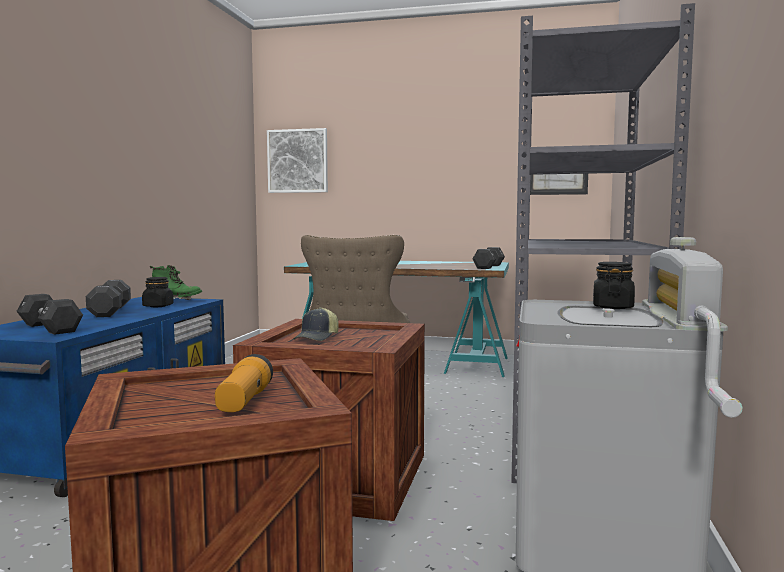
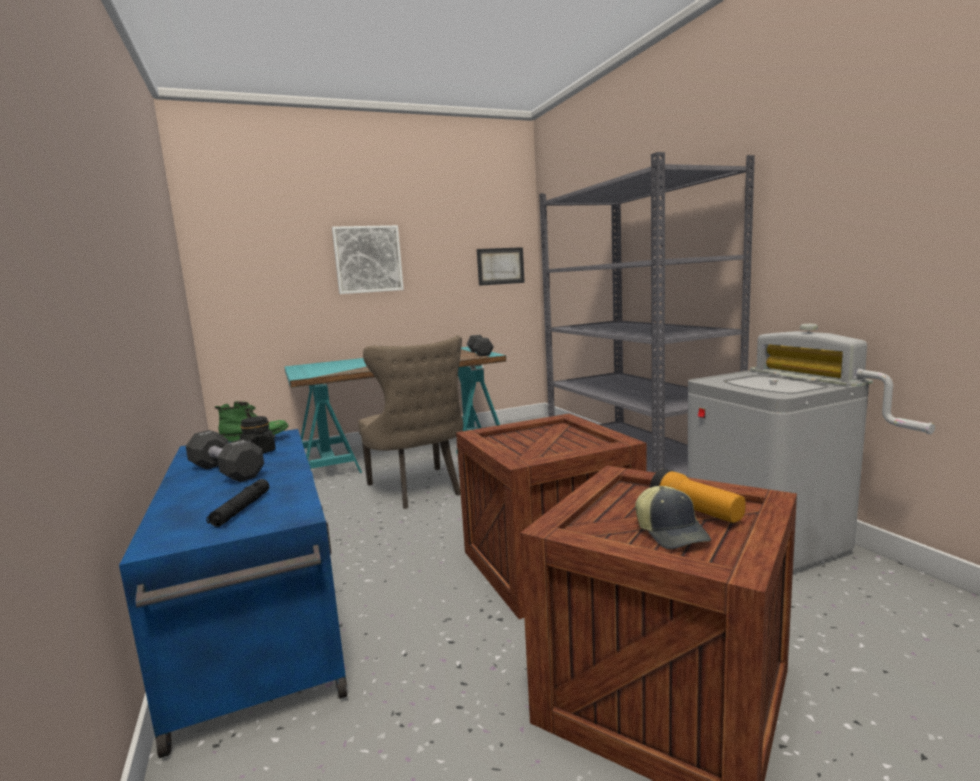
camera: 35 degrees left, 5 degrees up
(50, 328) = (241, 509): black dumbbell -> black flashlight
(298, 161) = (241, 260): picture -> picture (368, 259)
(317, 338) = (531, 445): cap -> cap (672, 532)
(612, 307) = (750, 376): black jar -> none

